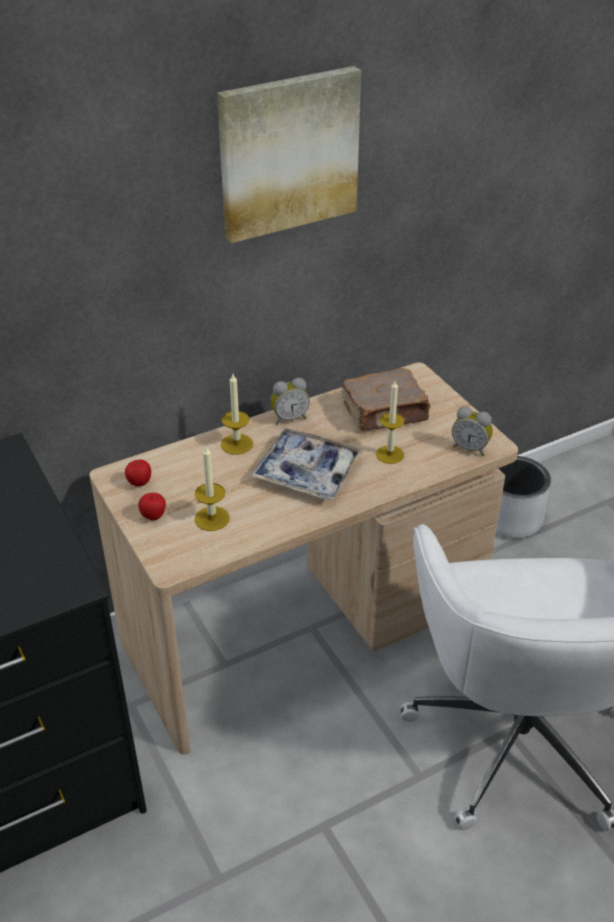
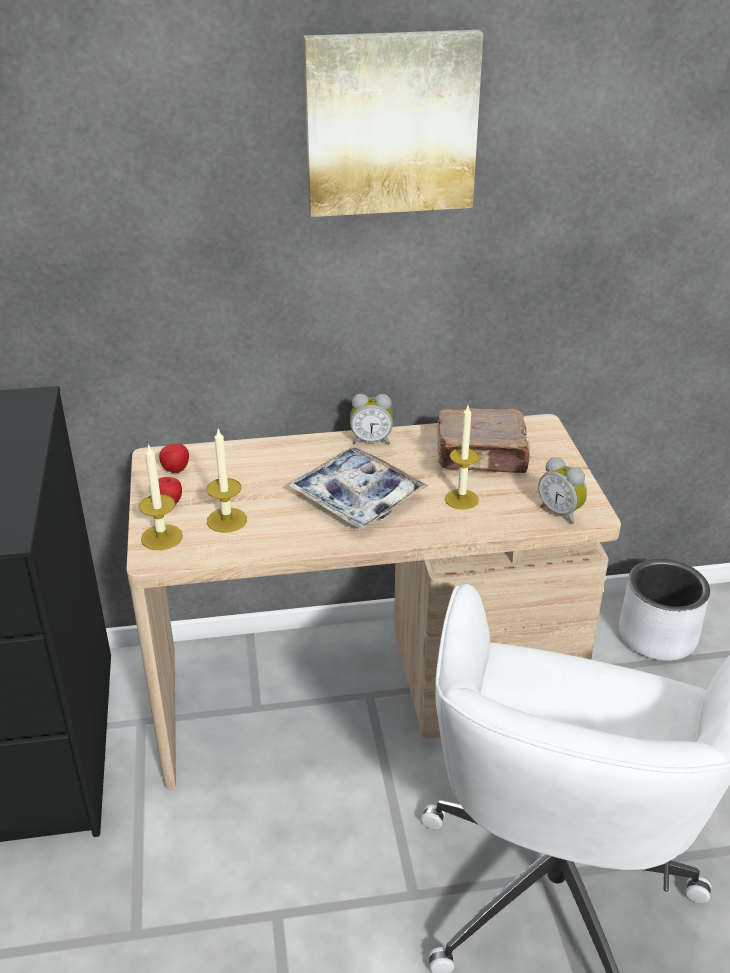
camera: 20 degrees right, 5 degrees down
(236, 444) = (299, 454): candle -> candle (161, 537)

